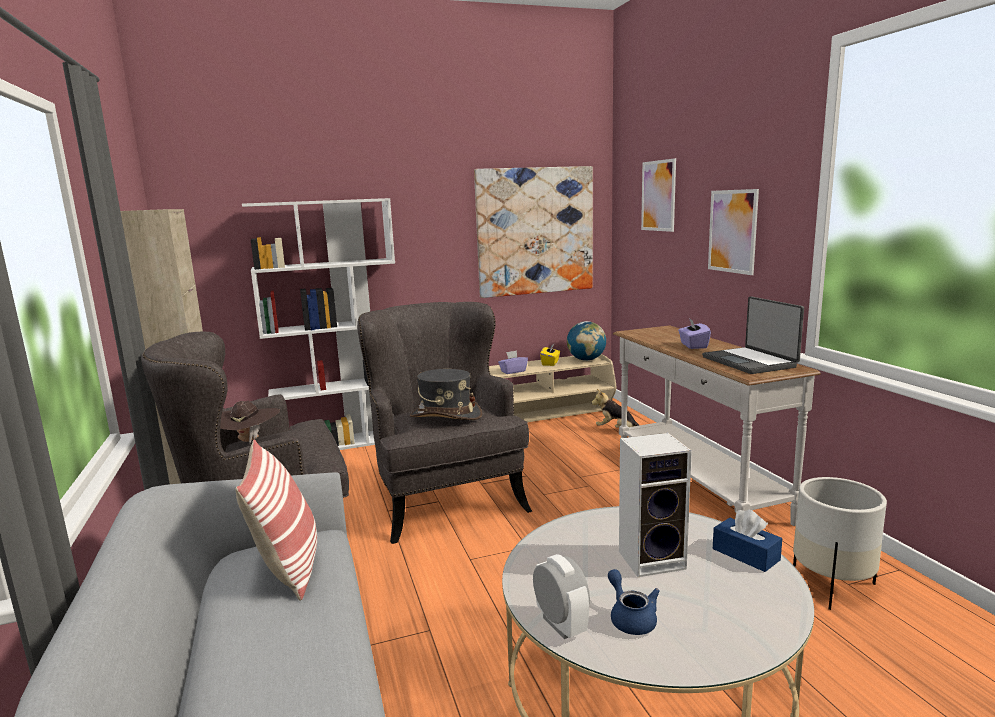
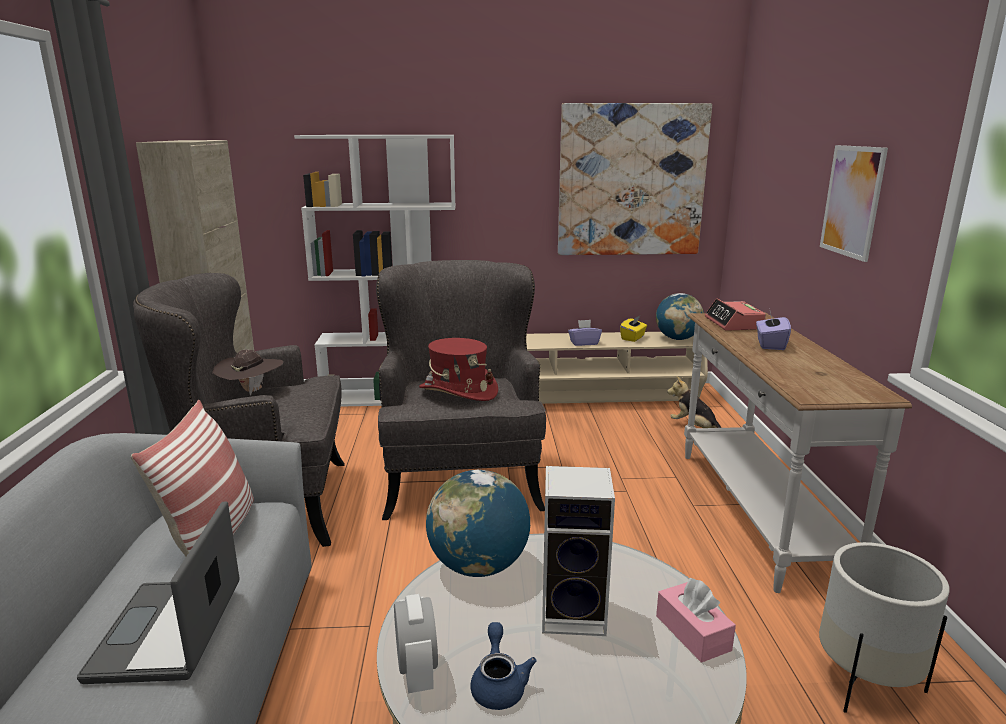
camera: 15 degrees right, 5 degrees up
(445, 416) = (458, 391): grey hat -> red hat
(553, 542) = (479, 566): none -> globe
(654, 335) = (734, 323): none -> alarm clock
(658, 196) = (780, 146): picture -> none
(745, 554) = (692, 633): blue tissue box -> pink tissue box
(750, 362) = (825, 377): laptop -> laptop (170, 631)

